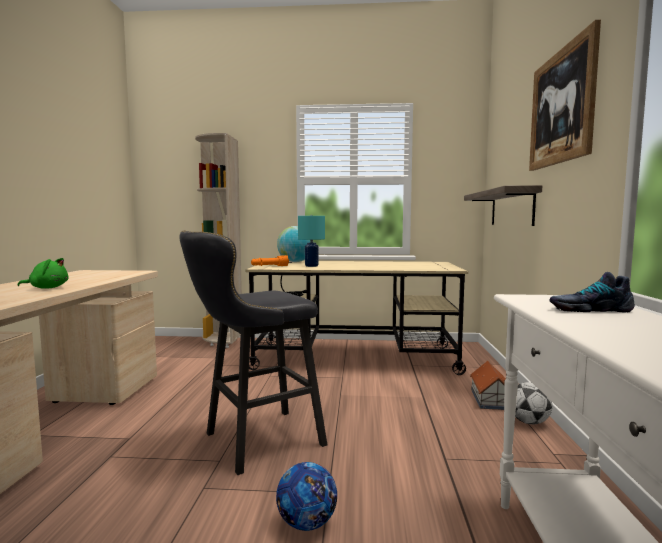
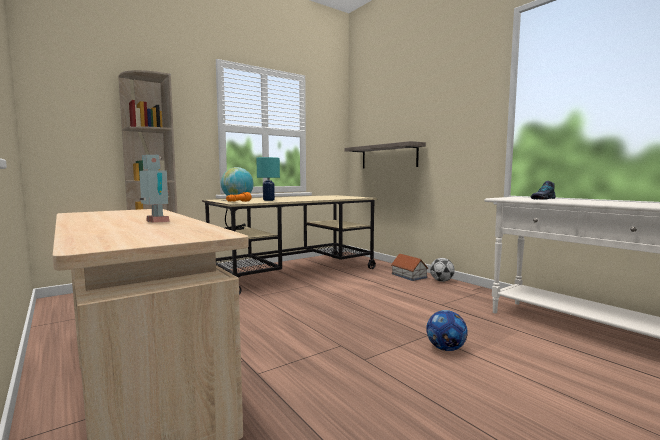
camera: 40 degrees left, 0 degrees up
(47, 288) = (155, 222): green plush toy -> toy robot
(251, 443) = (338, 331): black stool -> none
(561, 107) = (443, 97): picture -> none

